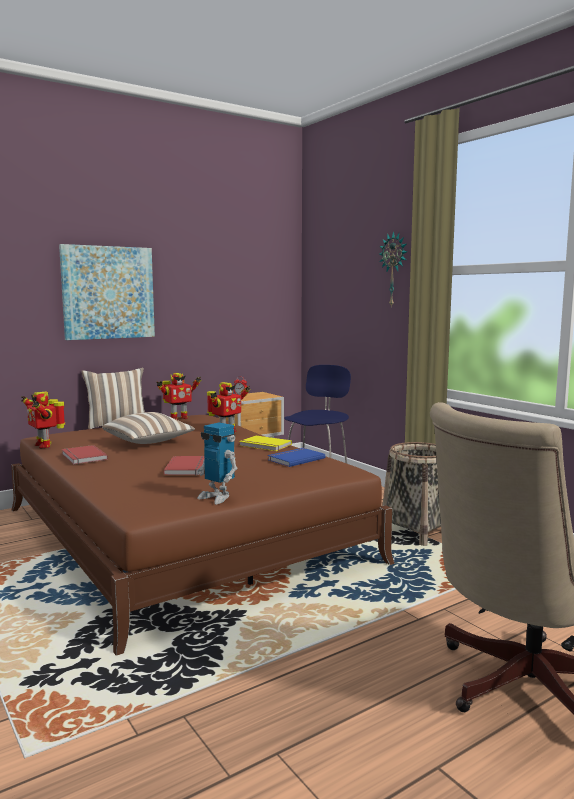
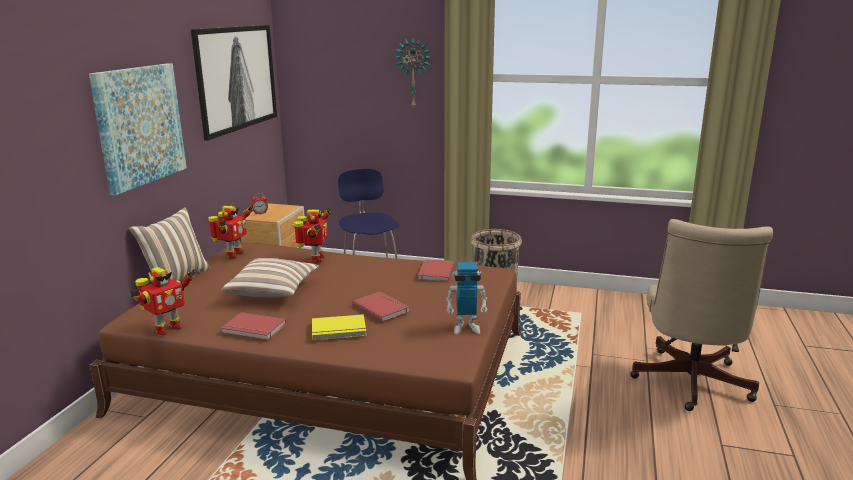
camera: 40 degrees left, 10 degrees up
(44, 445) = (167, 329): toy robot -> toy robot turned 60 degrees counterclockwise
(238, 272) = (236, 78): none -> picture
(264, 445) = (380, 265): yellow book -> yellow book (339, 330)
(295, 459) = (434, 272): blue book -> red book

